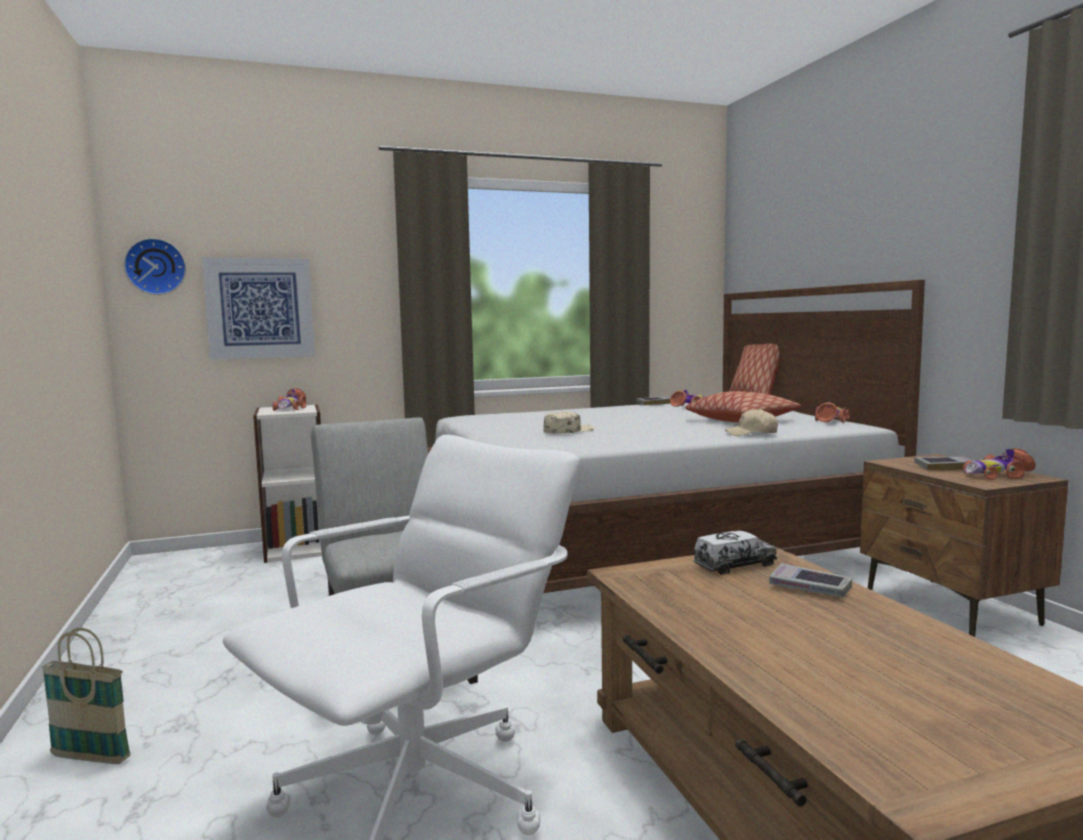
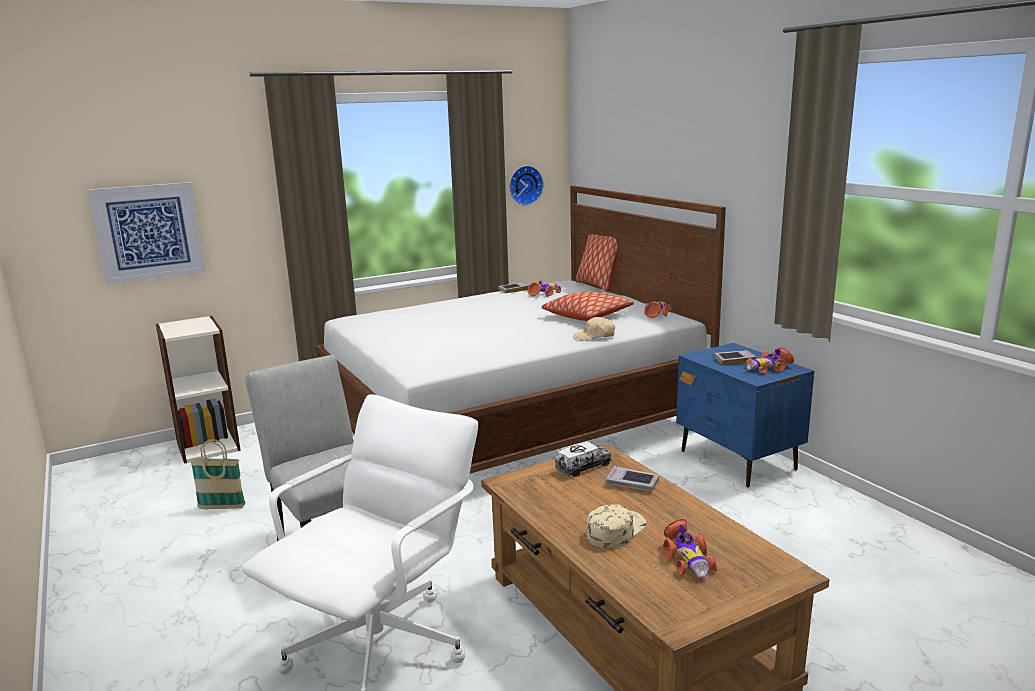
camera: 10 degrees left, 10 degrees up
(91, 758) = (125, 651): basket -> basket (222, 507)
(156, 267) = (43, 202): wall clock -> wall clock (524, 185)
(290, 408) = (191, 325): toy car -> toy car (687, 559)
(568, 431) = (447, 339): beige cap -> beige cap (615, 530)
(950, 608) = (737, 460): brown nightstand -> blue nightstand

